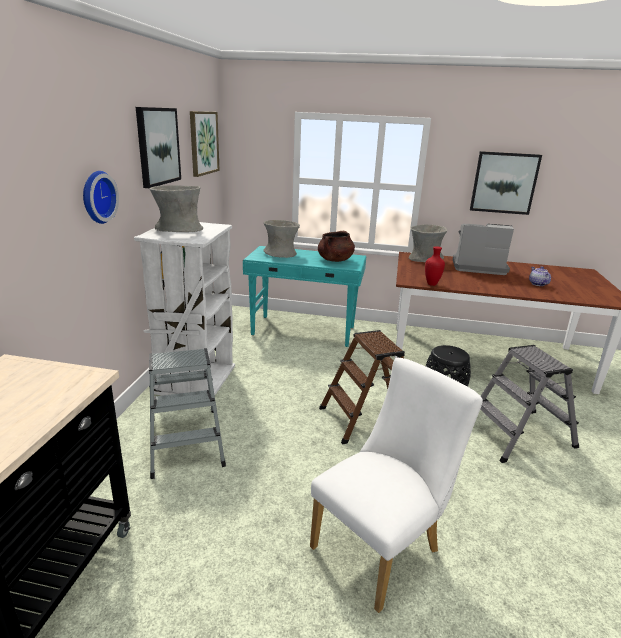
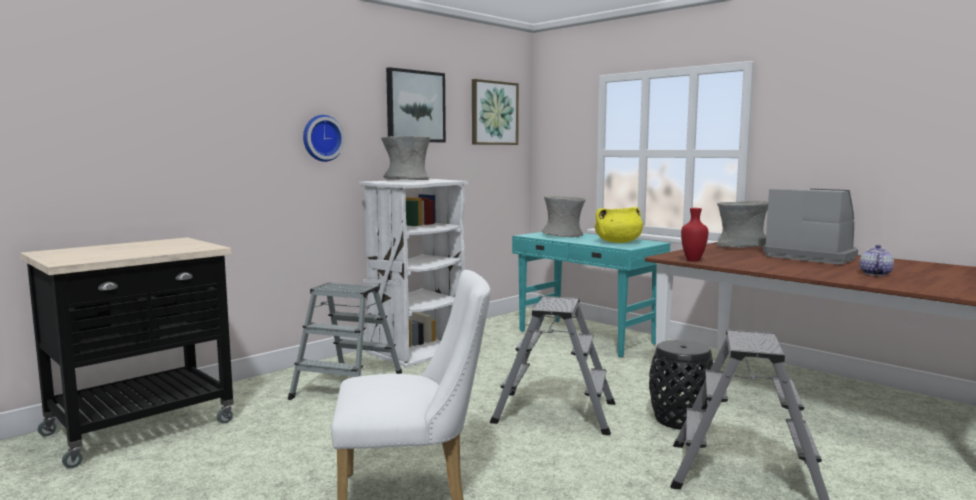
camera: 35 degrees right, 15 degrees down
(335, 260) = (618, 242): brown cooking pot -> yellow cooking pot
(370, 417) = (555, 413): brown step ladder -> grey step ladder
(504, 183) = (865, 137): picture -> none

